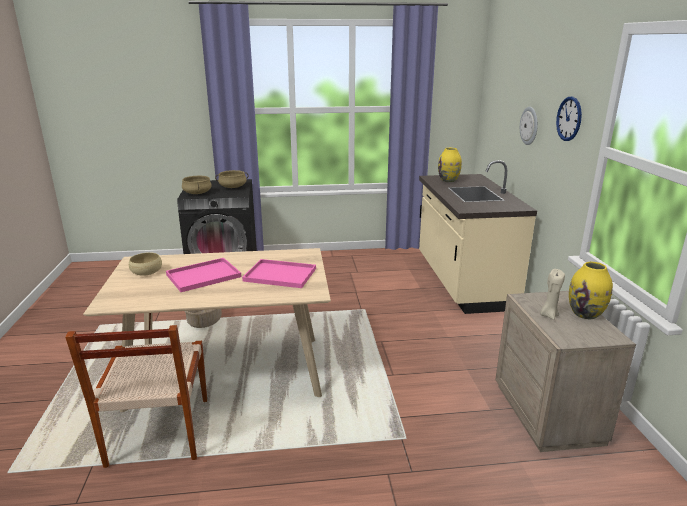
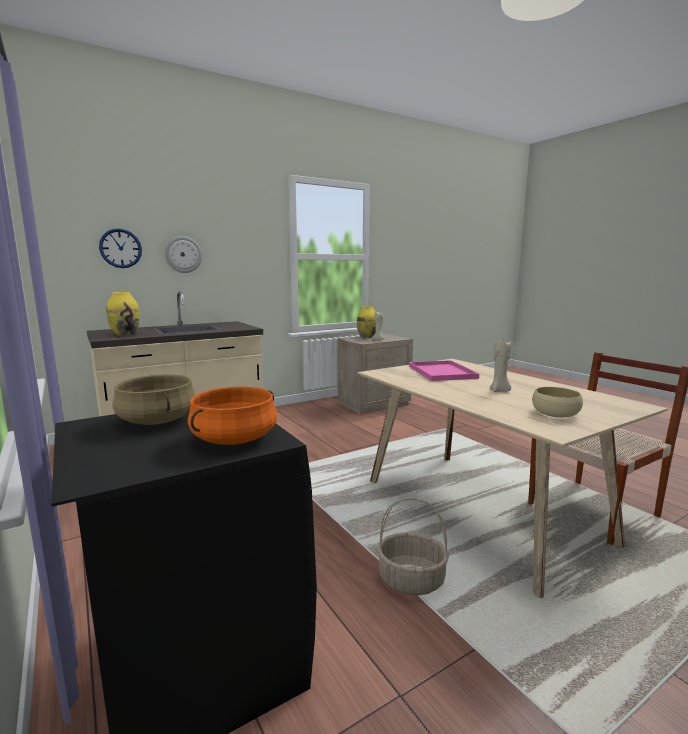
camera: 115 degrees left, 10 degrees down
(197, 193) = (235, 439): beige cooking pot -> orange cooking pot
(204, 275) = (499, 391): pink tray -> beige candle
(569, 119) = (247, 240): wall clock -> wall clock (120, 248)

